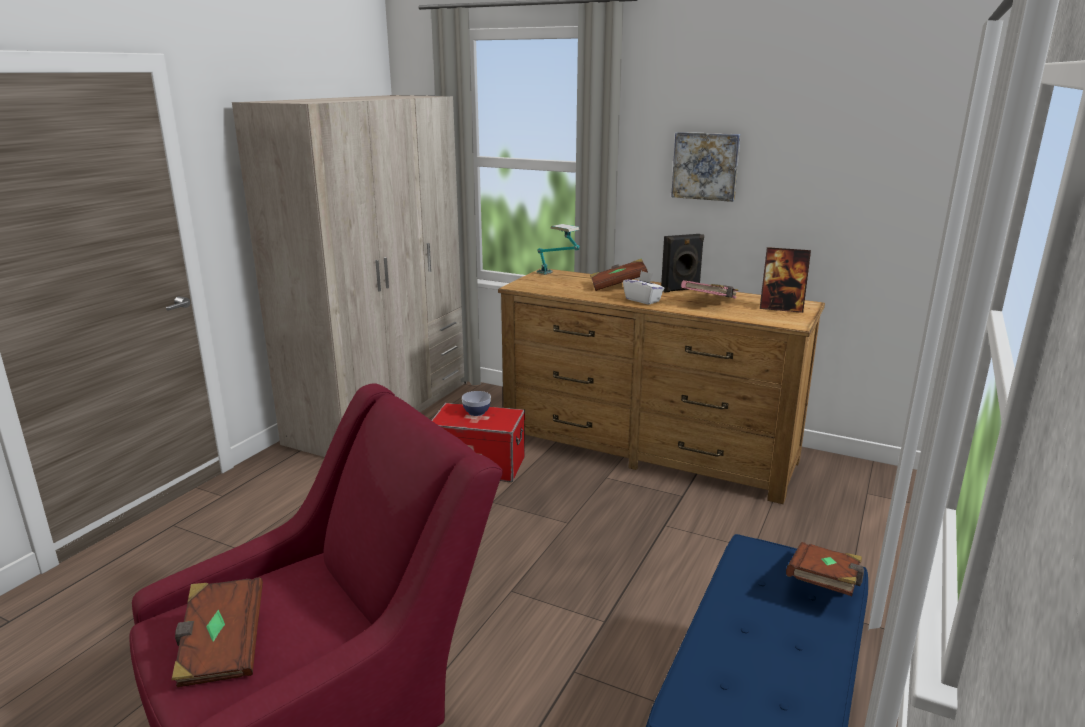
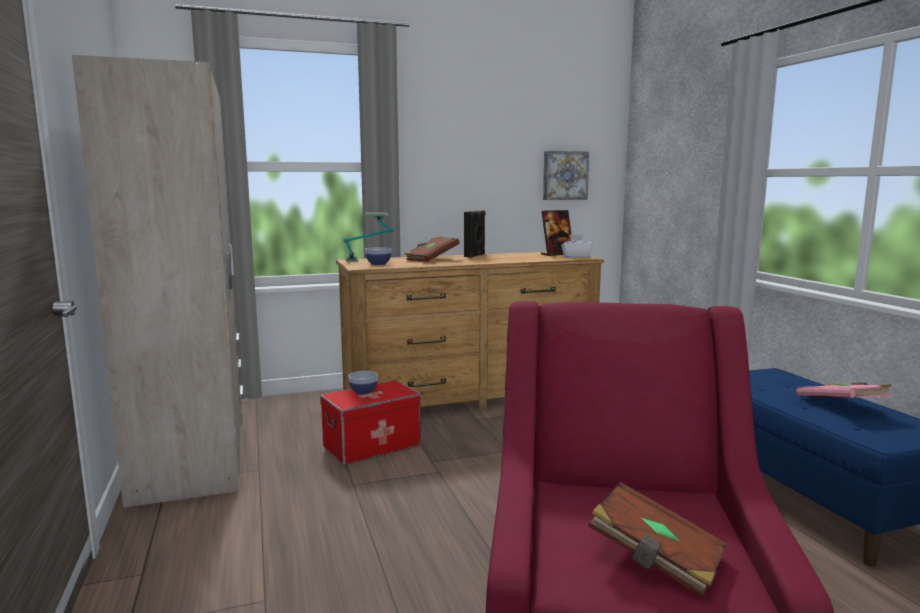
camera: 45 degrees left, 10 degrees down
(548, 284) = (378, 264): none -> bowl
(643, 300) = (472, 261): white tissue box -> white tissue box (576, 257)
(706, 166) = (463, 161): picture -> picture (564, 175)
(710, 302) = (512, 257): pink book -> pink book (841, 406)
(824, 584) = (782, 378): brown book -> none

